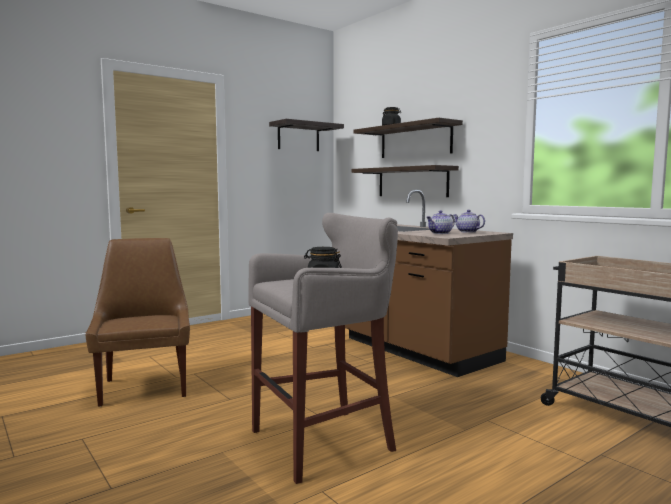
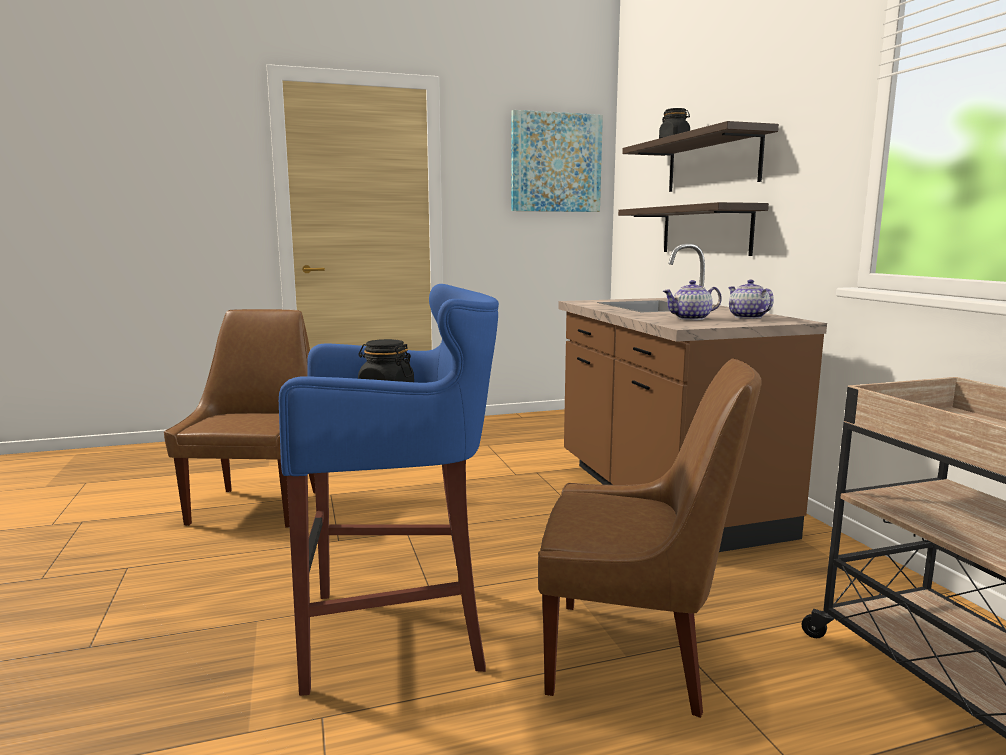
camera: 20 degrees right, 5 degrees up
(298, 137) = (555, 163): shelf -> picture
(326, 441) = (401, 632): grey stool -> blue stool
(469, 429) = (634, 656): none -> brown chair

